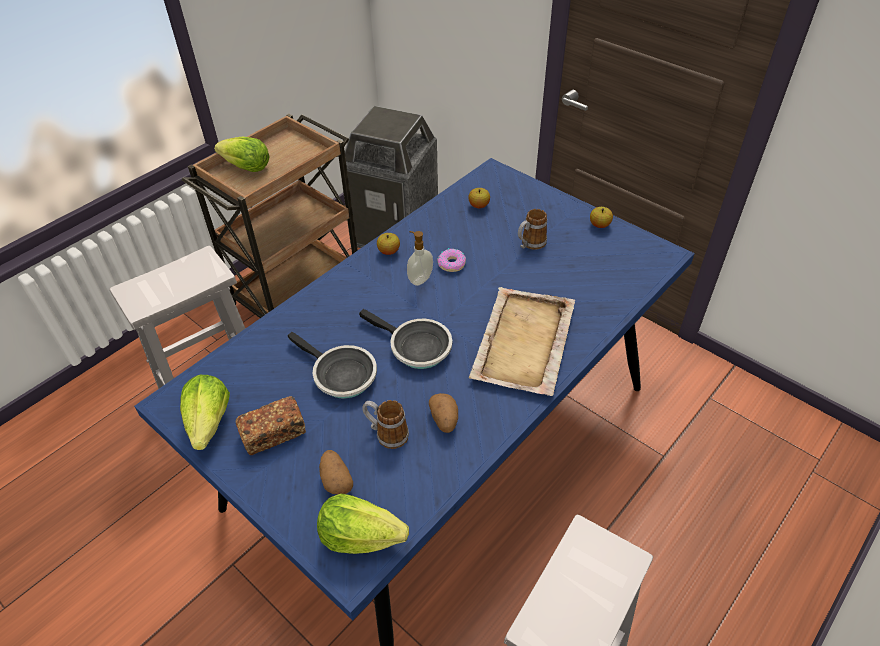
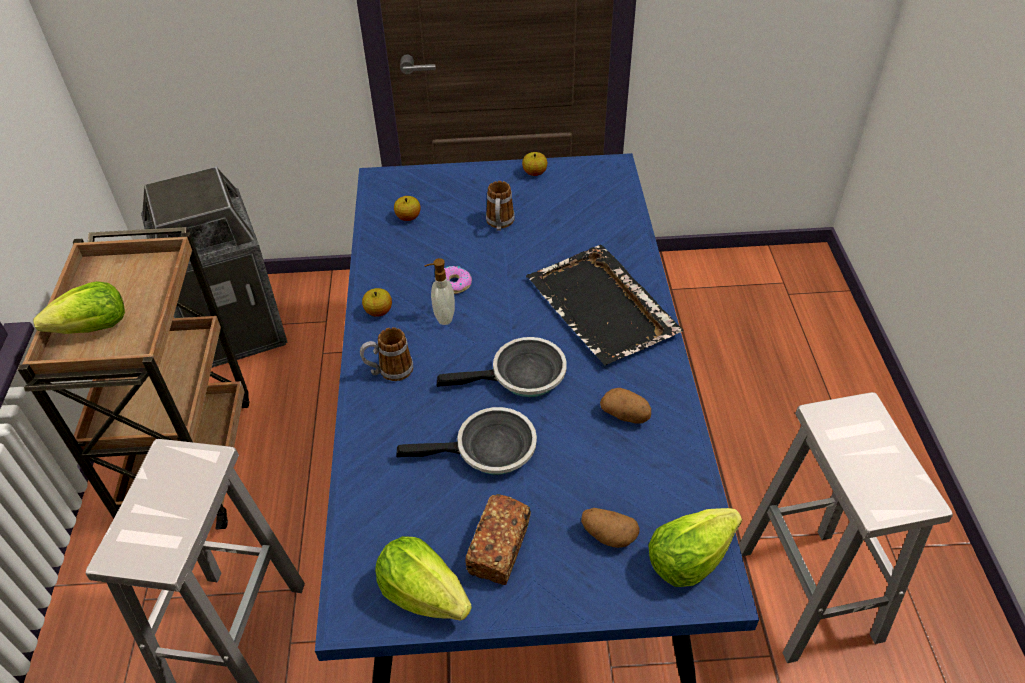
camera: 45 degrees left, 0 degrees up
(386, 434) = (596, 464): mug -> mug (389, 371)
(523, 343) = (602, 308): beige tray -> black tray

